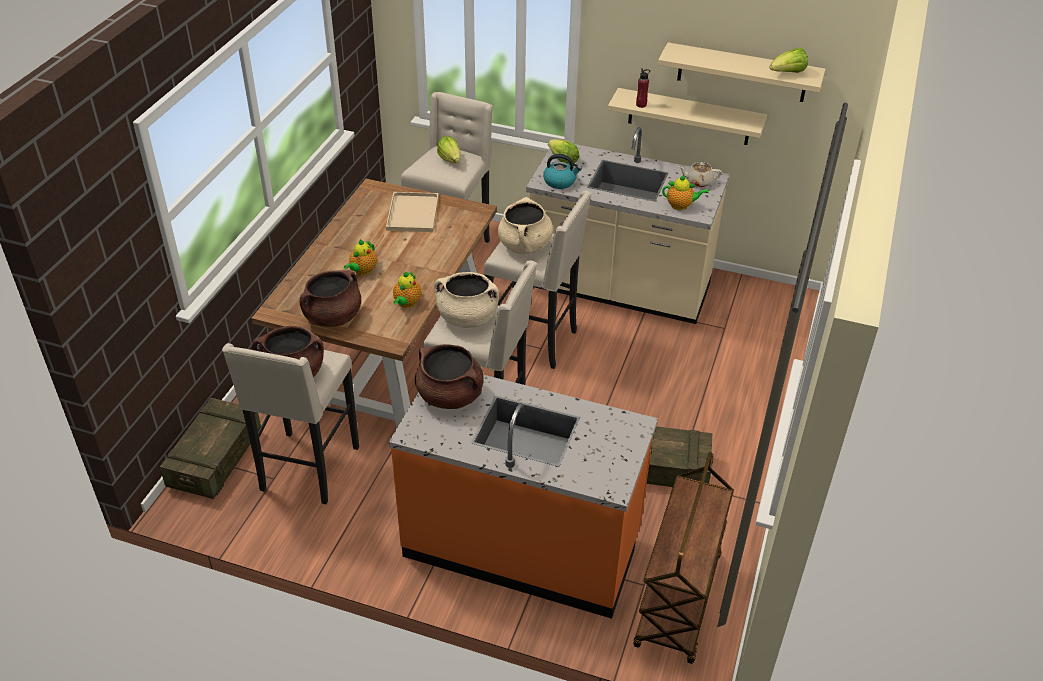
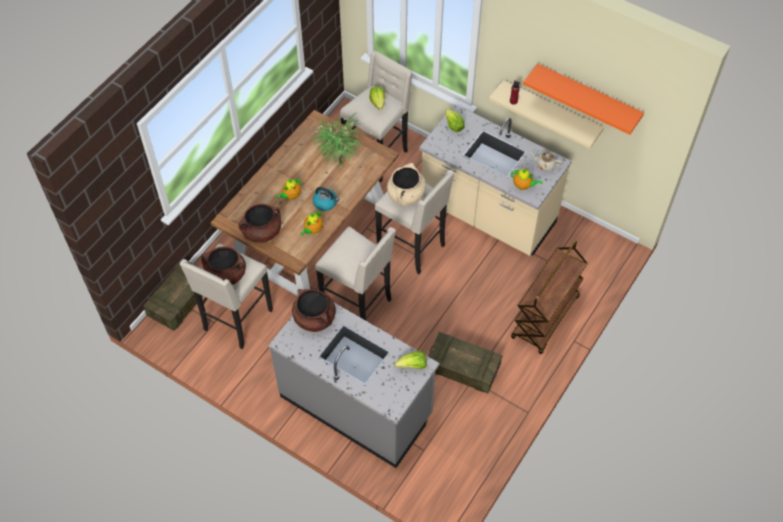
camera: 15 degrees right, 15 degrees up
(412, 212) = (338, 148): beige tray -> potted plant
(467, 318) = (348, 251): beige cooking pot -> none
(522, 545) = (356, 405): orange counter -> grey counter
(560, 181) = (445, 146): kettle -> kettle (325, 203)
(678, 602) = (441, 467): brown cart -> brown cart (545, 318)
(742, 72) = (587, 97): beige shelf -> orange shelf
(787, 73) = (612, 113): lettuce -> lettuce (412, 365)

